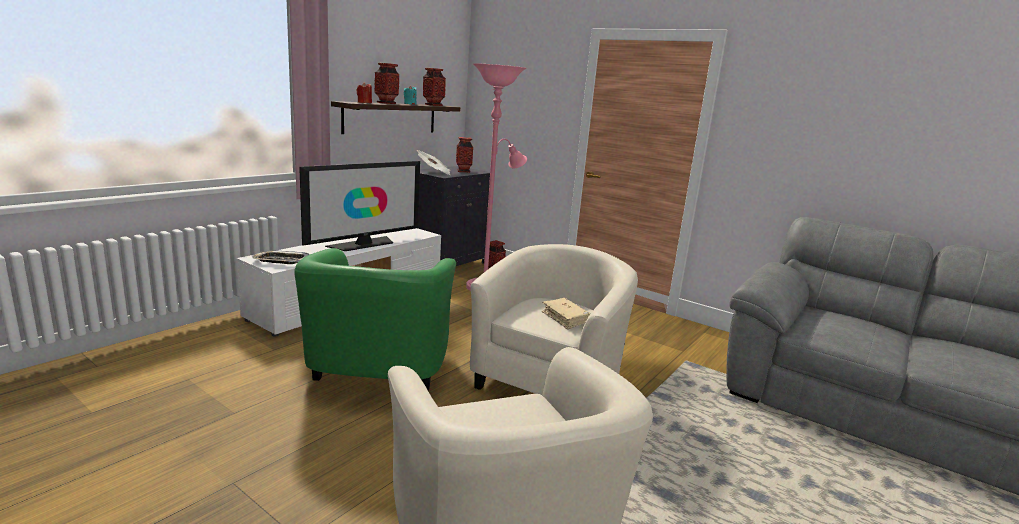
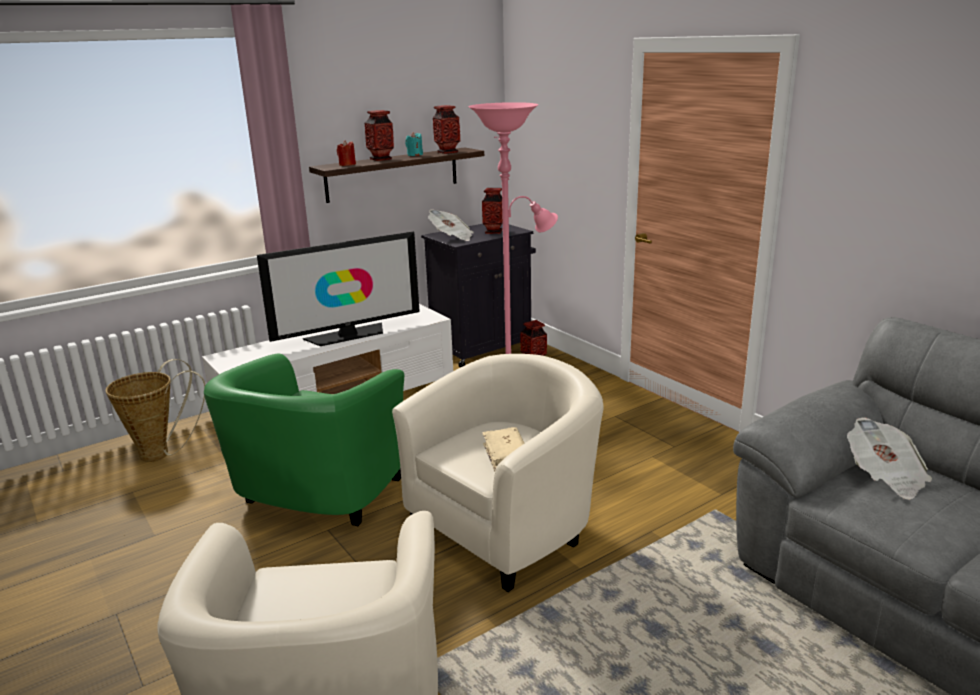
camera: 20 degrees right, 5 degrees up
(201, 346) = (162, 453): none -> basket
(281, 261) = (243, 361): tray -> none
(828, 318) = (885, 477): none -> newspaper

